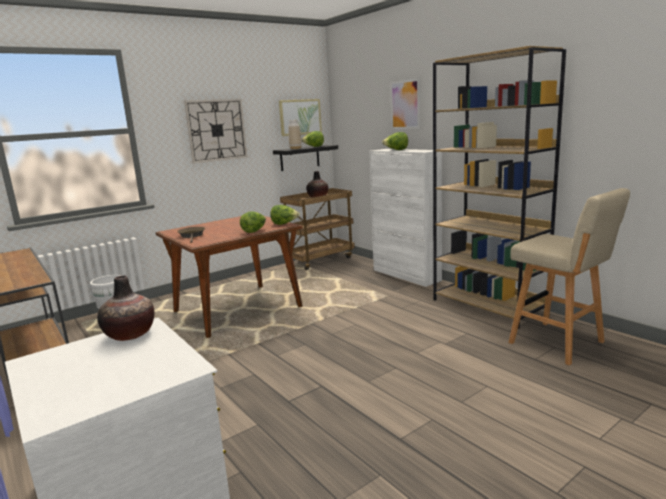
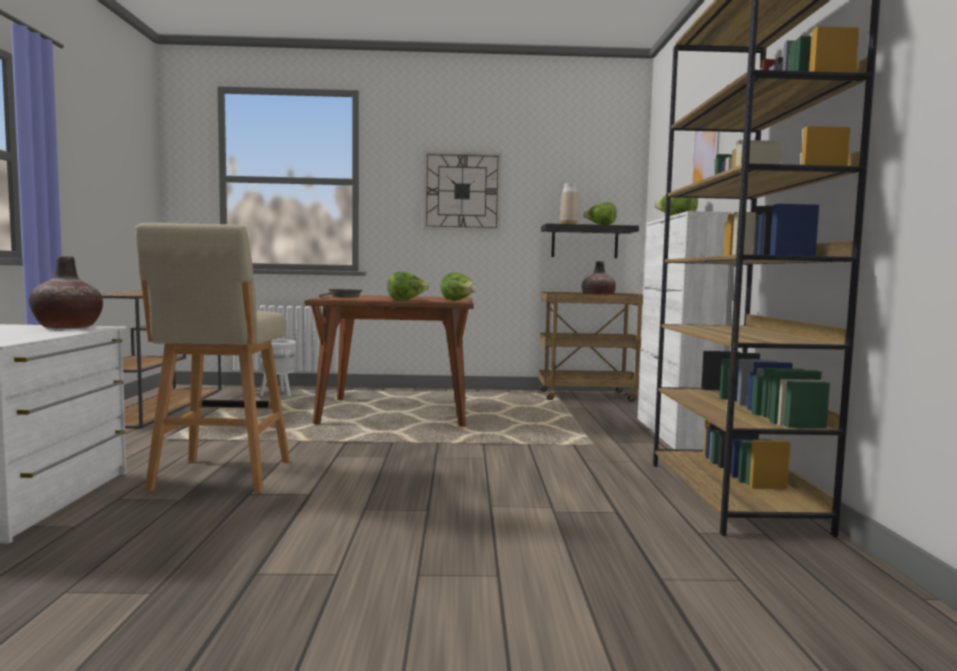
camera: 35 degrees right, 10 degrees down
(300, 117) = (592, 184): picture -> none
(559, 343) = (760, 579): beige stool -> beige stool (220, 477)

